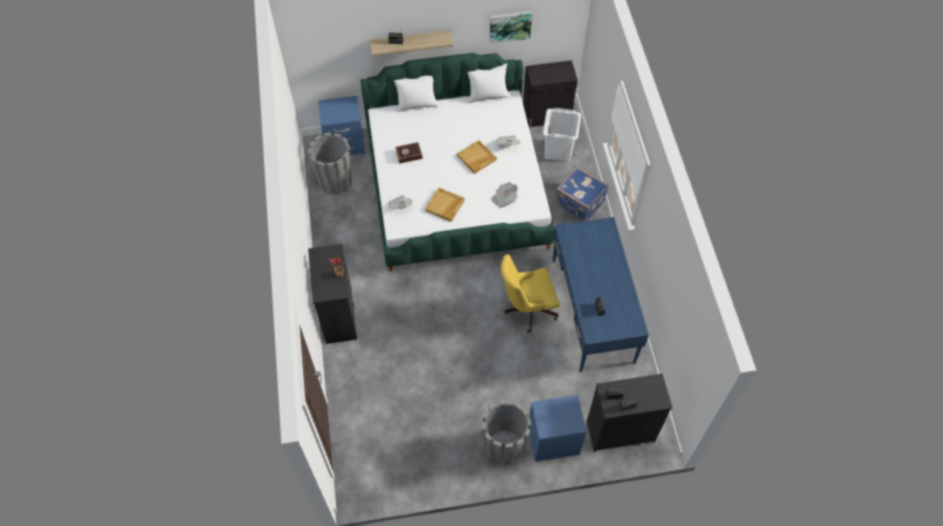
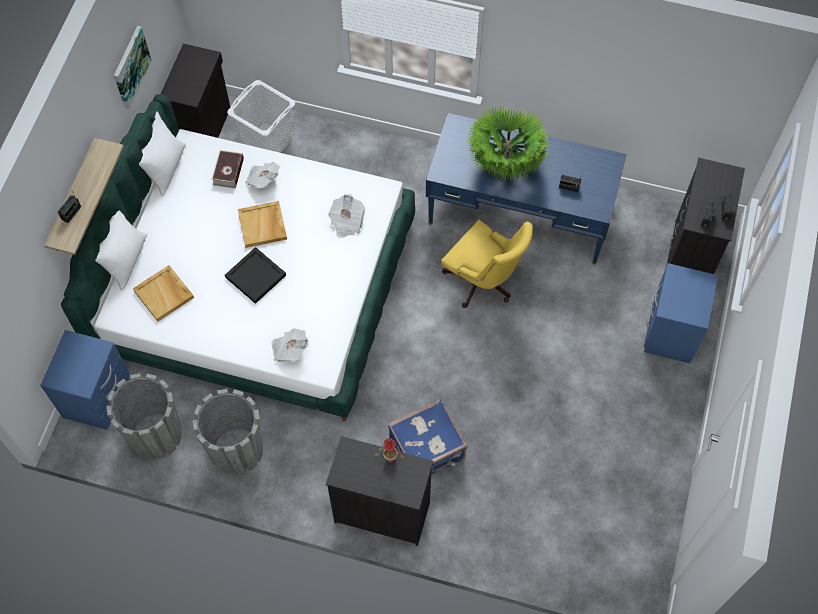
camera: 65 degrees left, 5 degrees up
(409, 155) = (208, 305): book -> book (228, 172)
(440, 169) = (255, 277): none -> black tray
(445, 206) = (319, 295): beige tray -> beige tray (164, 294)
(504, 446) = (657, 389): grey planter -> grey planter (237, 450)
(527, 309) = (483, 282): yellow office chair -> yellow office chair turned 60 degrees counterclockwise
(579, 203) = (361, 156): blue suitcase -> blue suitcase (428, 450)
(594, 265) = (505, 163): none -> potted plant

